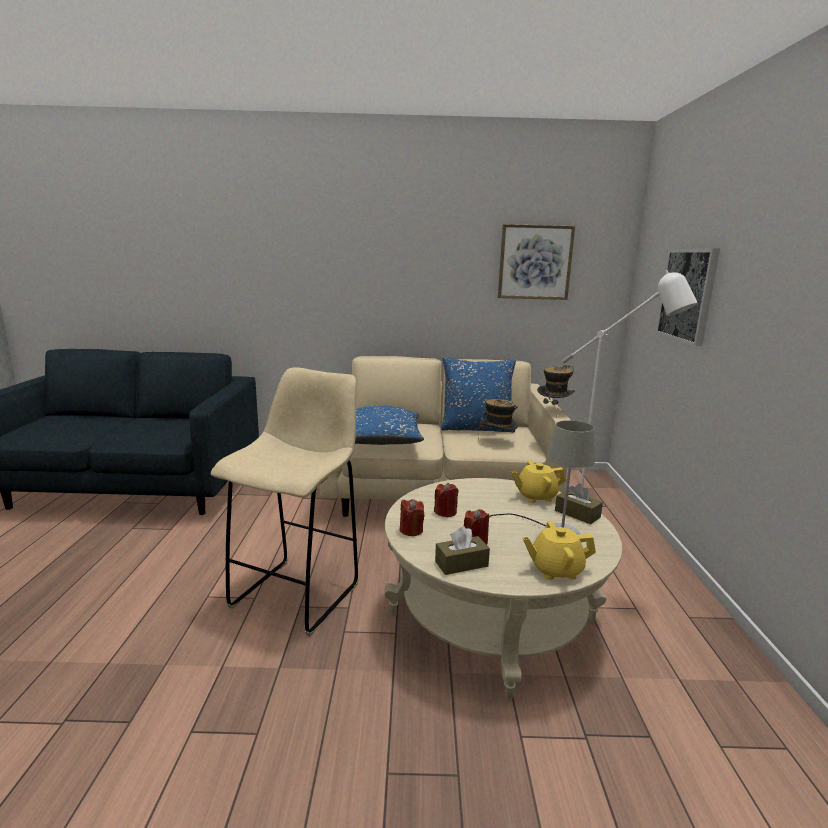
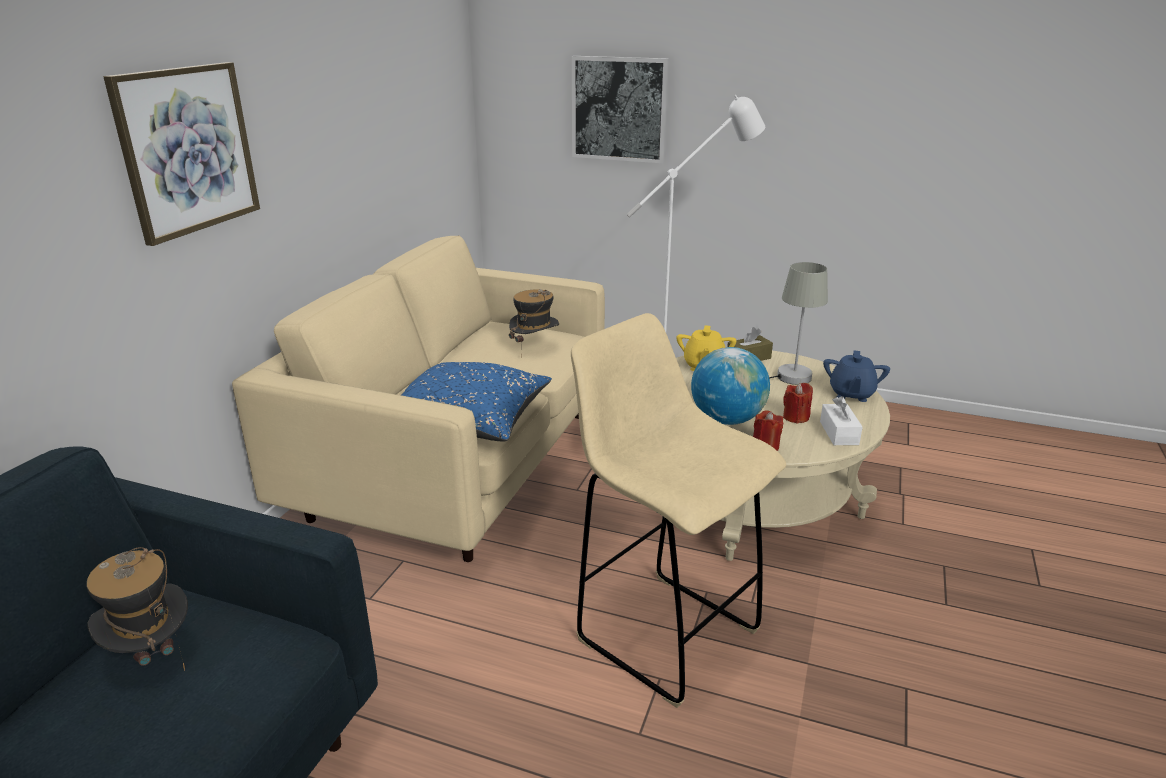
camera: 70 degrees left, 10 degrees up
(445, 512) = (727, 419): red candle -> globe
(461, 564) = (839, 433): brown tissue box -> white tissue box
(476, 428) = (472, 349): blue pillow -> none
(535, 262) = (403, 87): picture -> picture (187, 150)
(553, 411) = (566, 282): hat -> hat (152, 655)
(555, 570) = (851, 394): yellow teapot -> blue teapot

